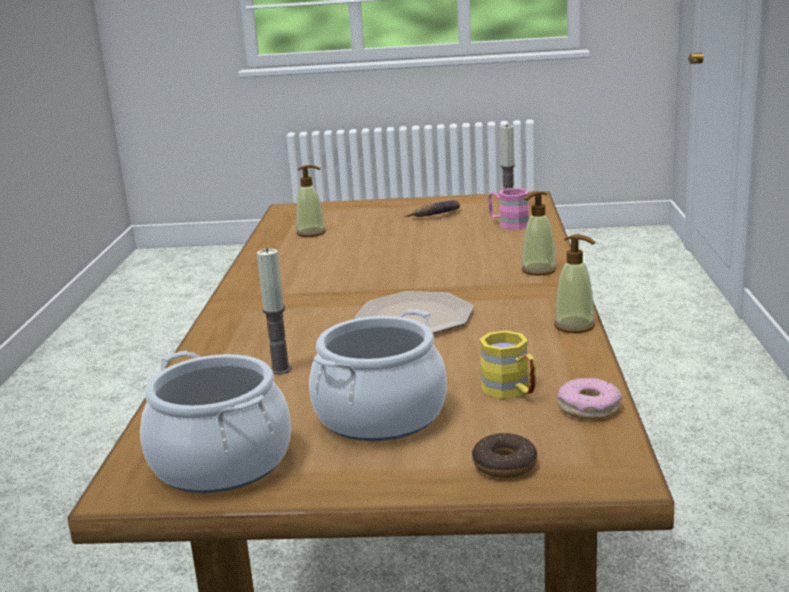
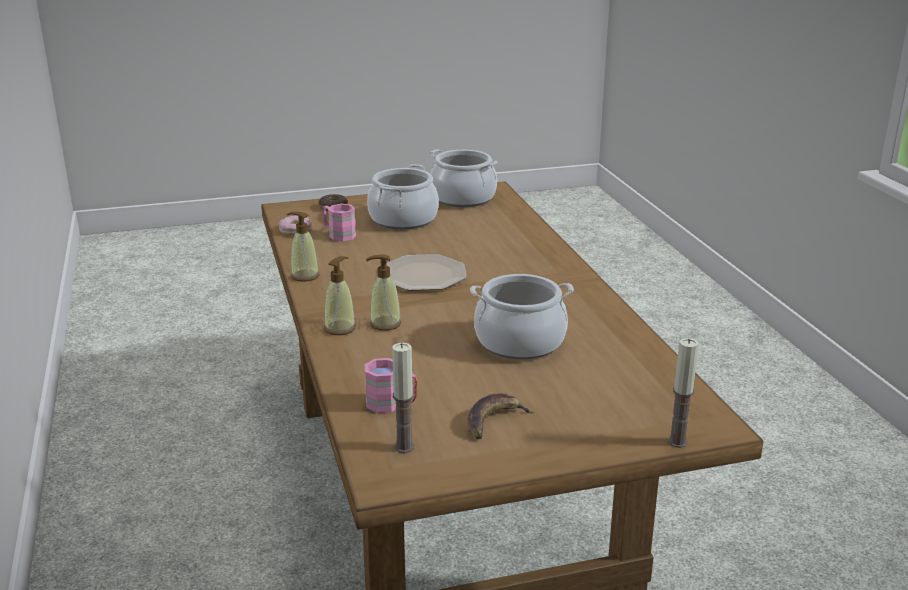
camera: 160 degrees right, 5 degrees up
(280, 369) = (481, 235): candle -> candle (677, 442)
(311, 233) = (618, 371): soap dispenser -> soap dispenser (385, 324)
(368, 253) = (519, 342): none -> cooking pot
(511, 391) = (338, 234): yellow mug -> pink mug

